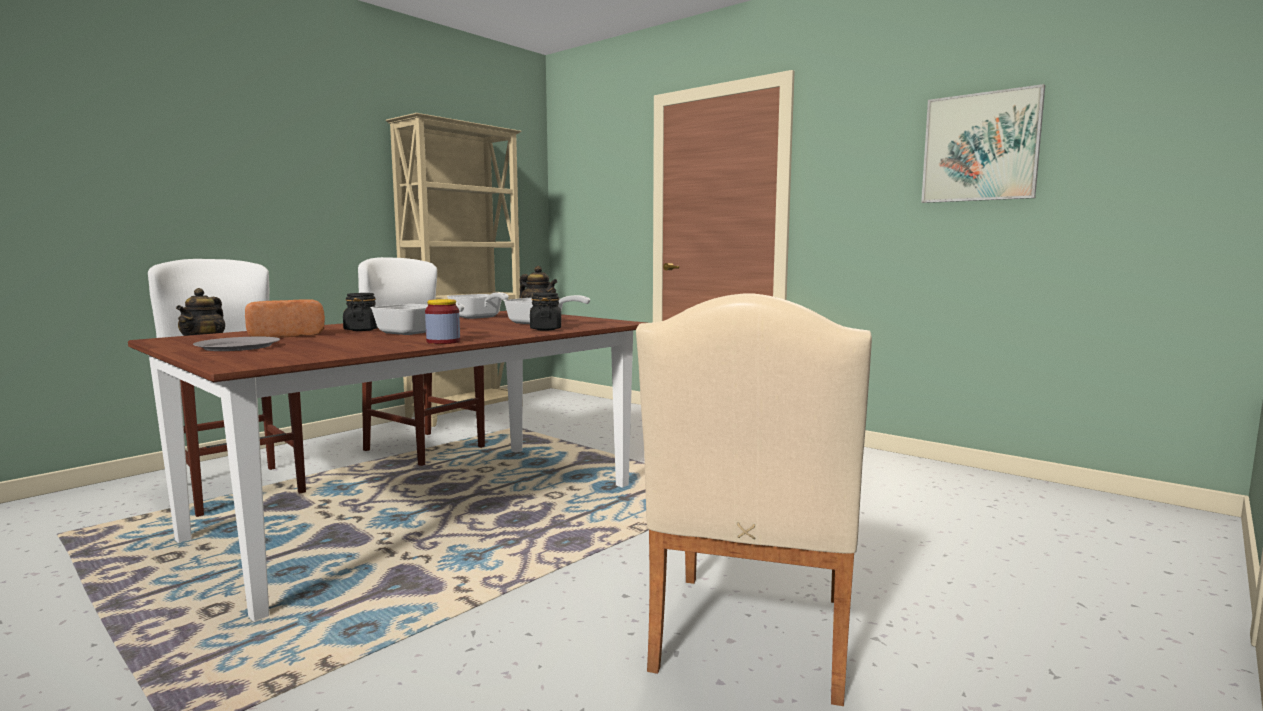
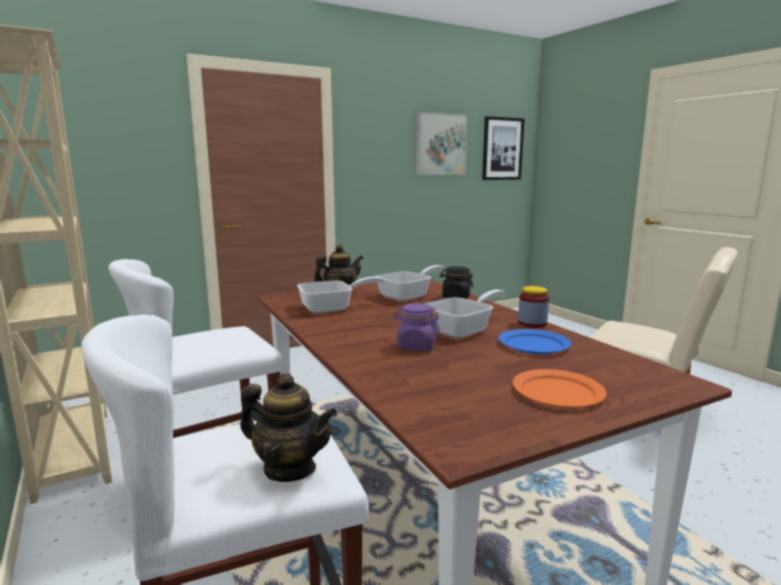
camera: 70 degrees left, 5 degrees up
(238, 347) = (557, 392): grey plate -> orange plate
(284, 335) = (455, 377): bread -> none
(362, 330) = (416, 346): black jar -> purple jar
(365, 343) = (534, 345): none -> blue plate
(1160, 138) = (502, 149): none -> picture

